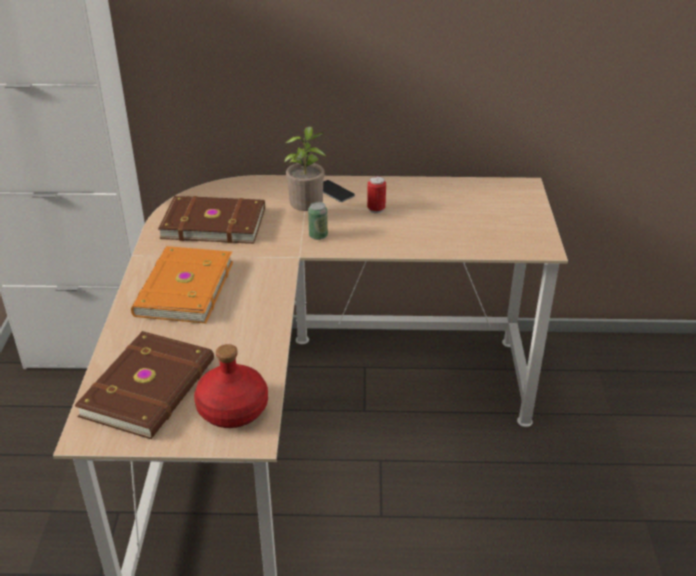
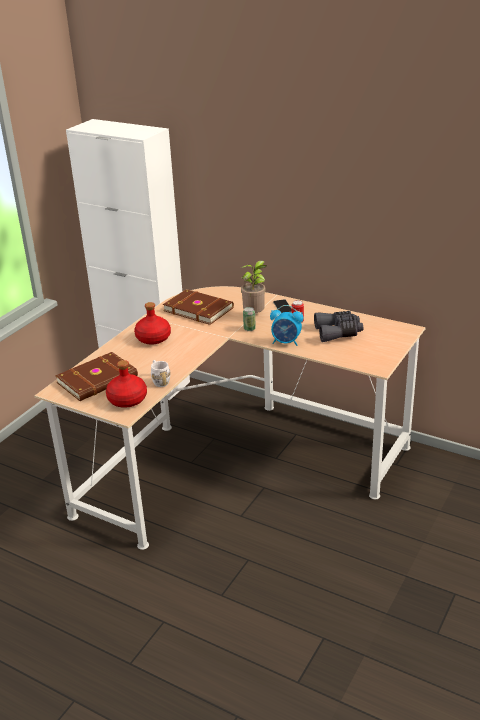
camera: 30 degrees right, 5 degrees down
(182, 289) = (153, 338): orange book -> red bottle
(257, 358) = (159, 381): none -> white mug
(389, 243) = (286, 342): none -> alarm clock
(444, 211) = (338, 332): none -> grey binoculars

